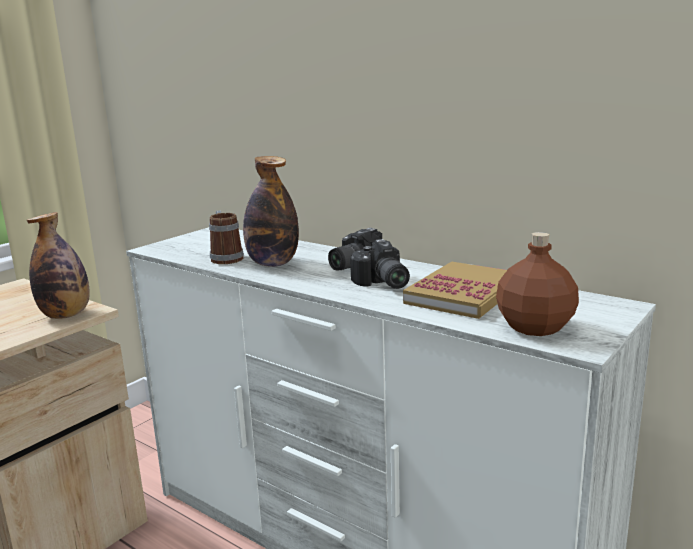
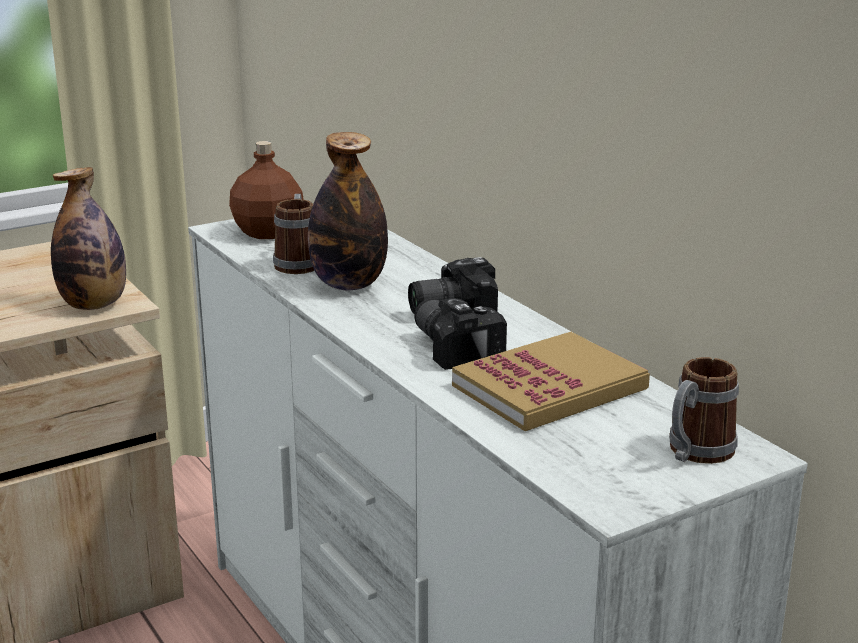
camera: 20 degrees right, 5 degrees up
(381, 284) = (456, 347): camera -> camera turned 150 degrees clockwise
(533, 327) = (582, 461): brown bottle -> brown bottle (267, 232)
(591, 311) = (695, 454): none -> mug

